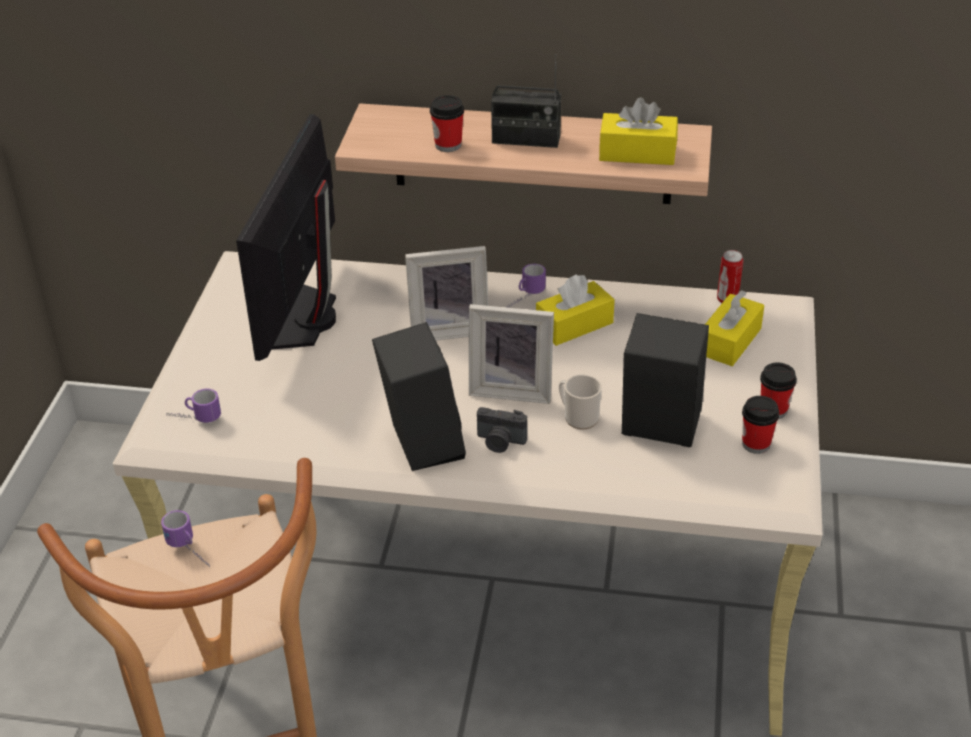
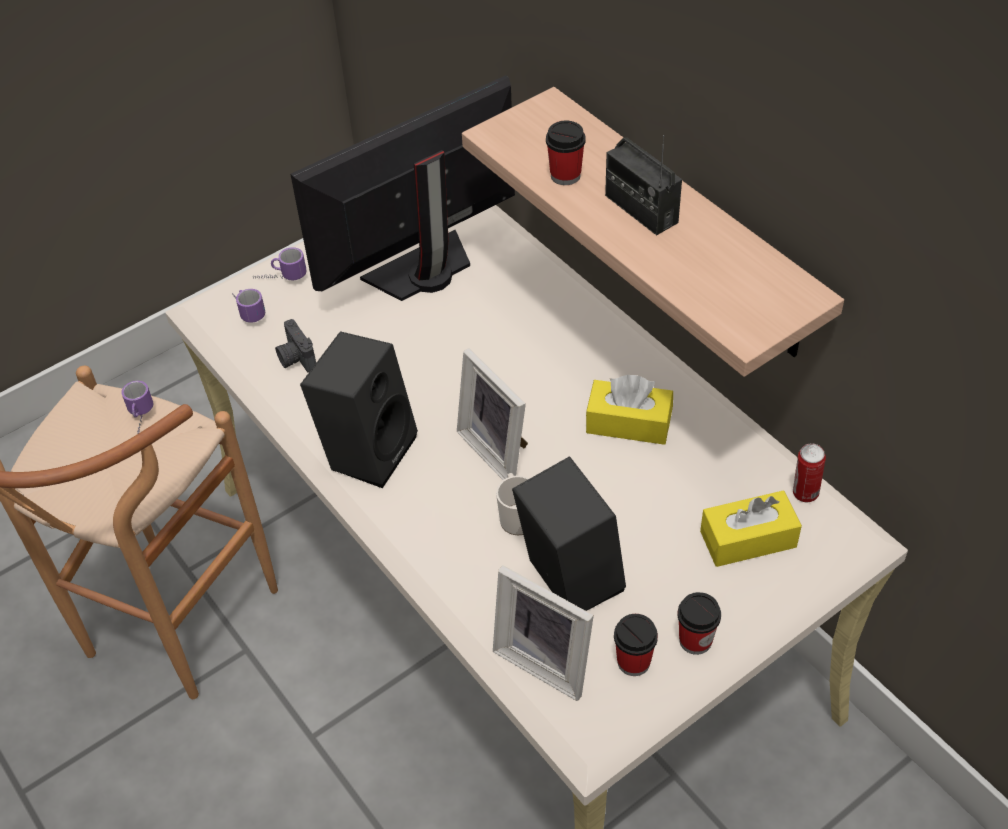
camera: 45 degrees right, 10 degrees up
(448, 329) = (520, 355): picture frame -> picture frame (547, 659)
(500, 442) = (427, 493): camera -> camera (296, 359)
(523, 299) = (617, 367): mug -> mug (280, 278)
(637, 153) = (722, 287): yellow tissue box -> none

